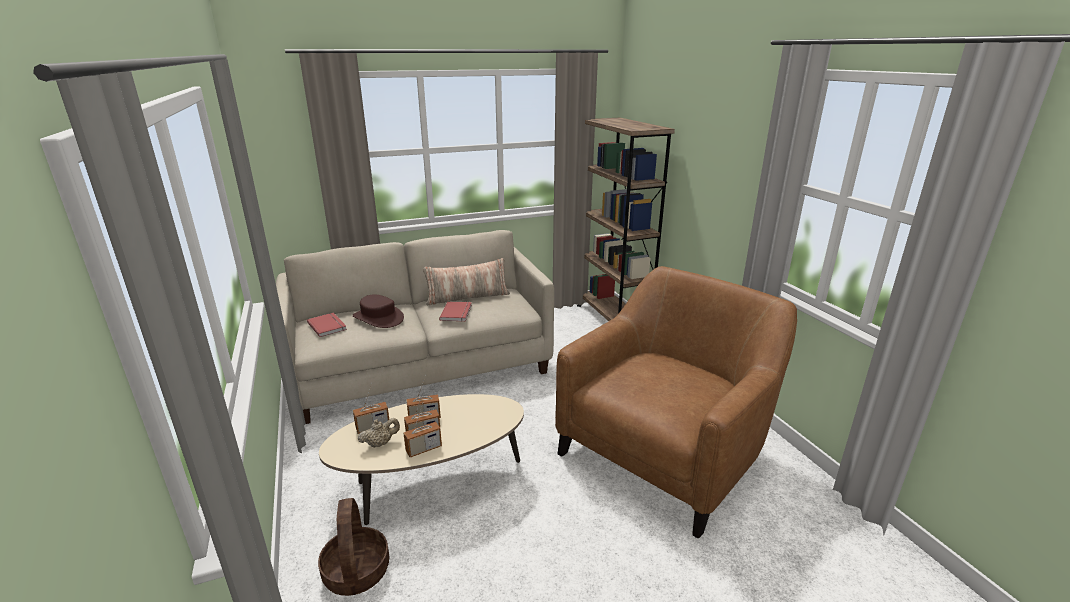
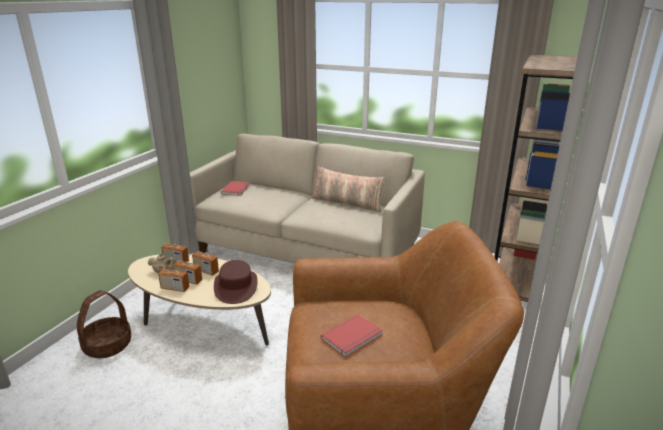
camera: 45 degrees right, 0 degrees up
(378, 318) = (269, 195): brown hat -> brown hat (236, 287)
(457, 313) = (319, 210): red book -> red book (353, 337)

